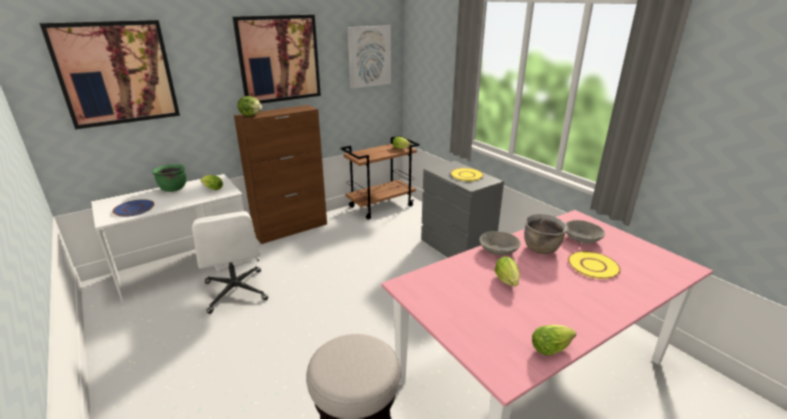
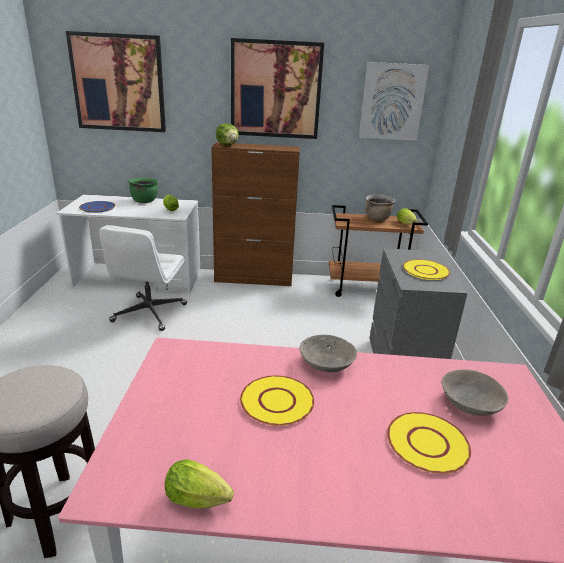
camera: 35 degrees right, 0 degrees up
(507, 282) = (277, 401): lettuce -> yellow plate
(541, 249) = (386, 387): brown cooking pot -> brown cooking pot (377, 219)

